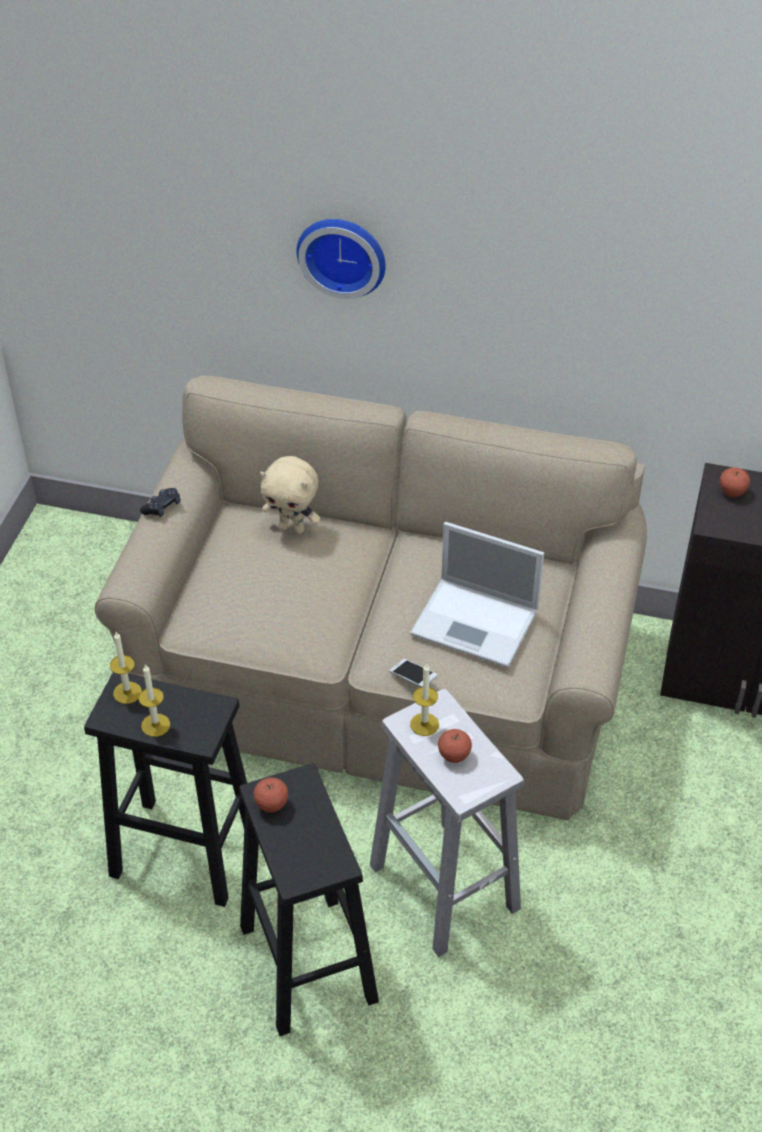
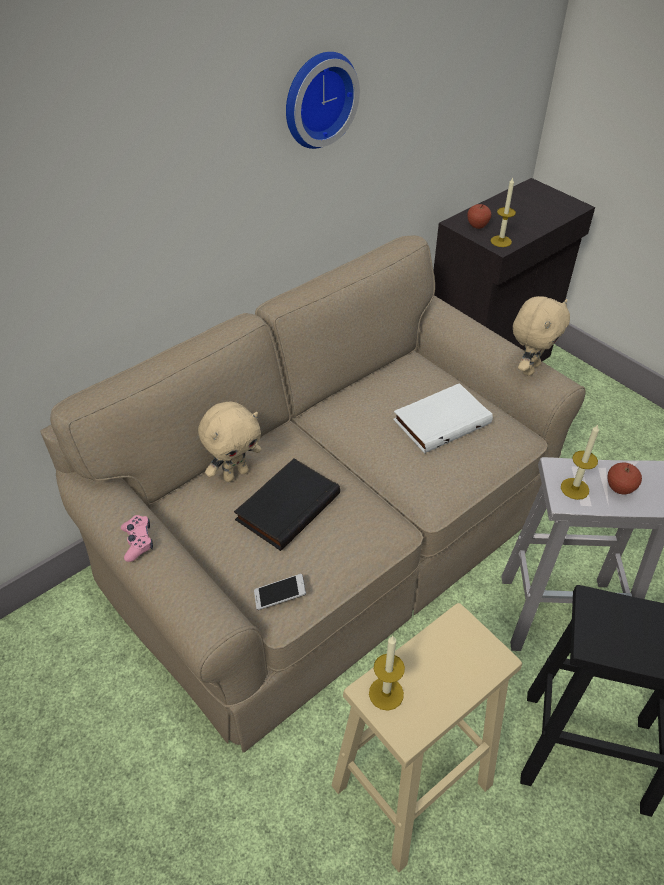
camera: 55 degrees left, 0 degrees up
(155, 725) = (448, 690): candle -> candle (501, 241)
(162, 507) = (138, 542): black game controller -> pink game controller
(182, 851) = (410, 787): black stool -> beige stool
(271, 804) = (613, 642): apple -> none
(284, 574) = (286, 505): none -> black book
(343, 254) = (148, 181): wall clock -> wall clock (317, 98)
(413, 678) = (466, 486): phone -> phone (280, 596)
(477, 623) = (441, 420): laptop -> white book
(589, 643) = (529, 368): none -> beige plush toy

